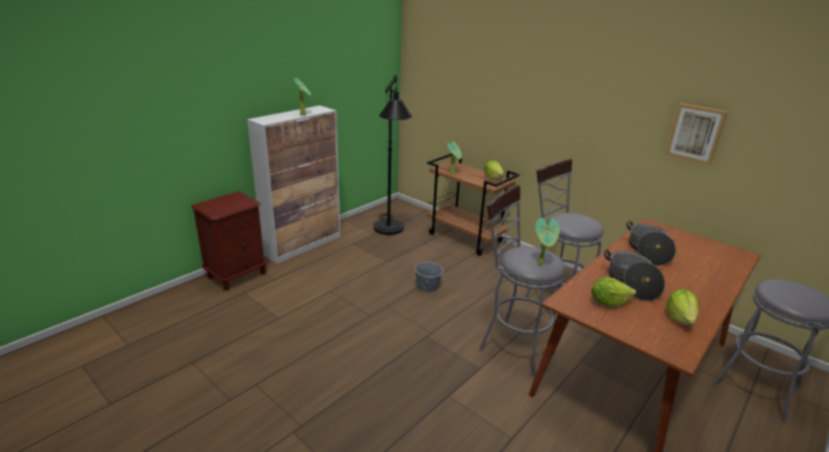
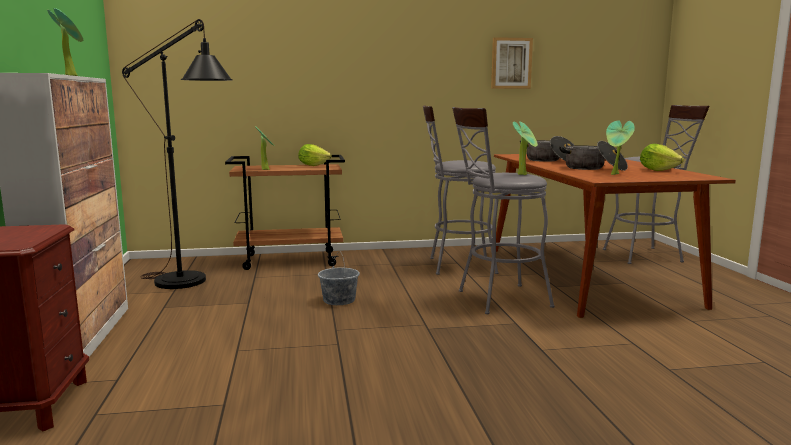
camera: 50 degrees left, 15 degrees down
(608, 302) = (616, 174): lettuce -> potted plant

